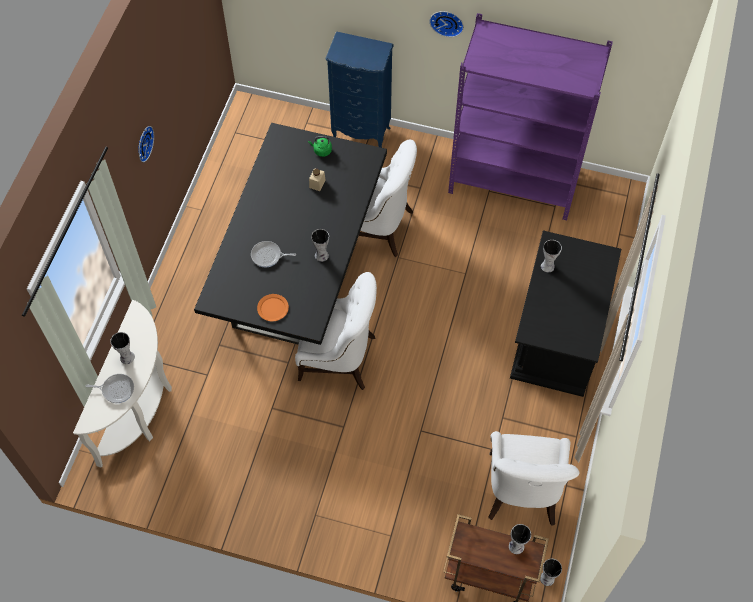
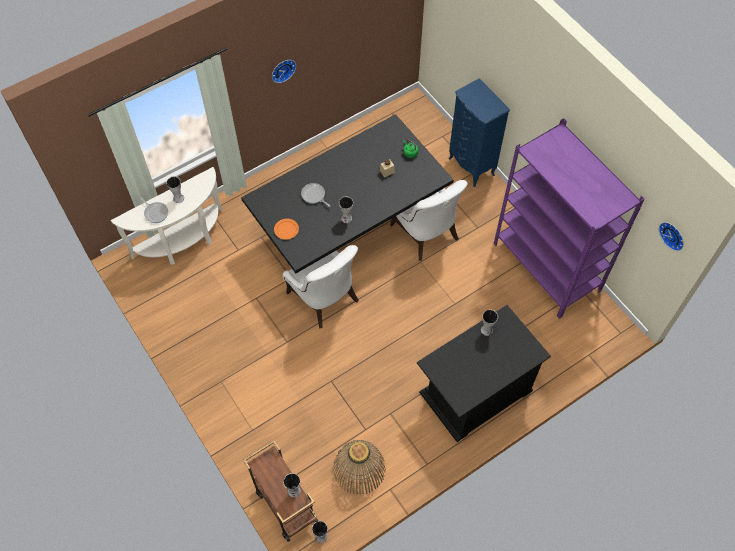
camera: 40 degrees right, 0 degrees up
(447, 22) = (546, 113): wall clock -> wall clock (673, 235)
(522, 490) = (359, 469): white chair -> basket

